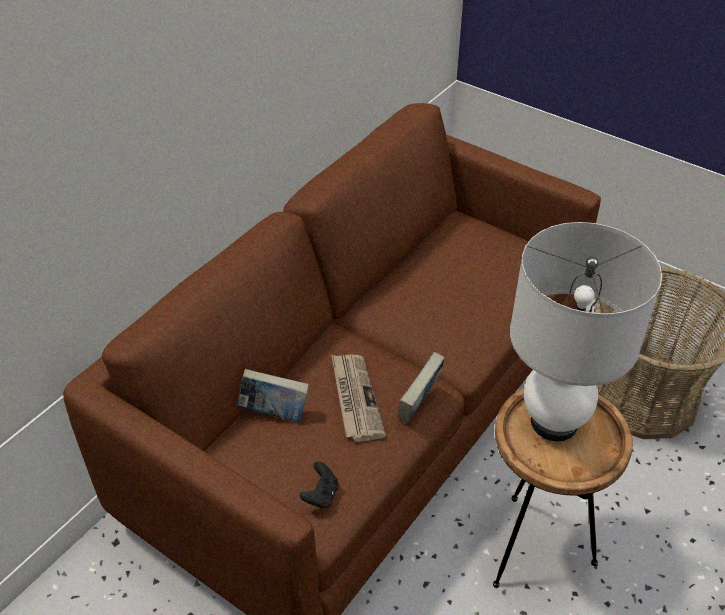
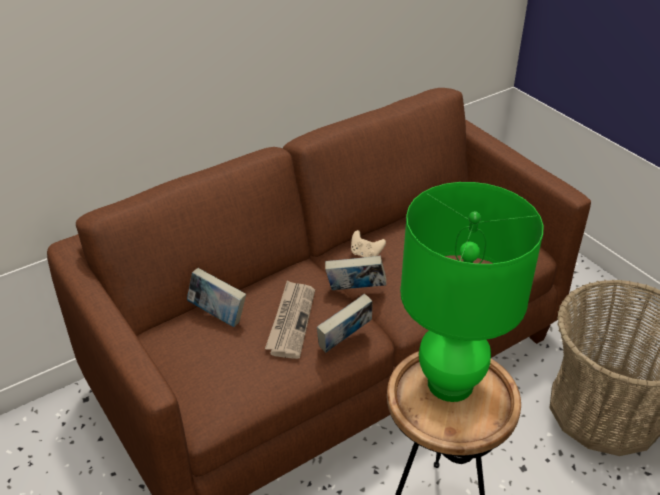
camera: 20 degrees right, 5 degrees down
(321, 495) = (220, 390): black game controller -> none
(392, 303) = (366, 254): none -> beige game controller
(401, 346) = (355, 290): none -> book
(553, 422) = (450, 383): white table lamp -> green table lamp

